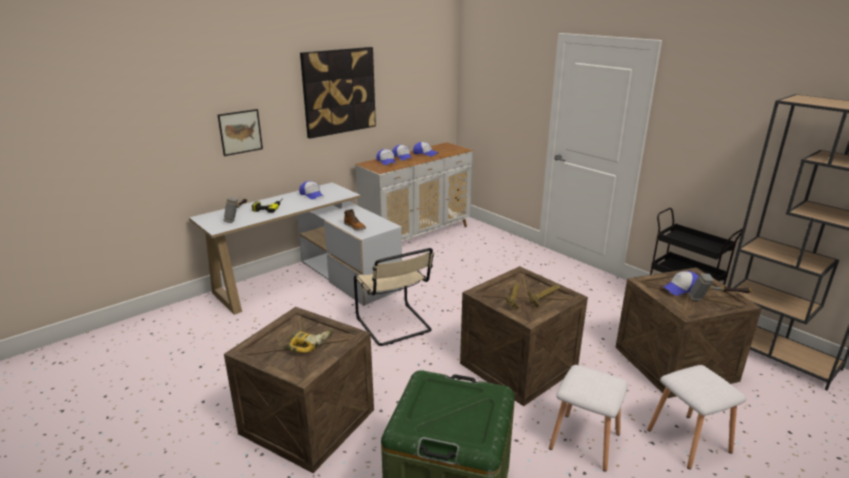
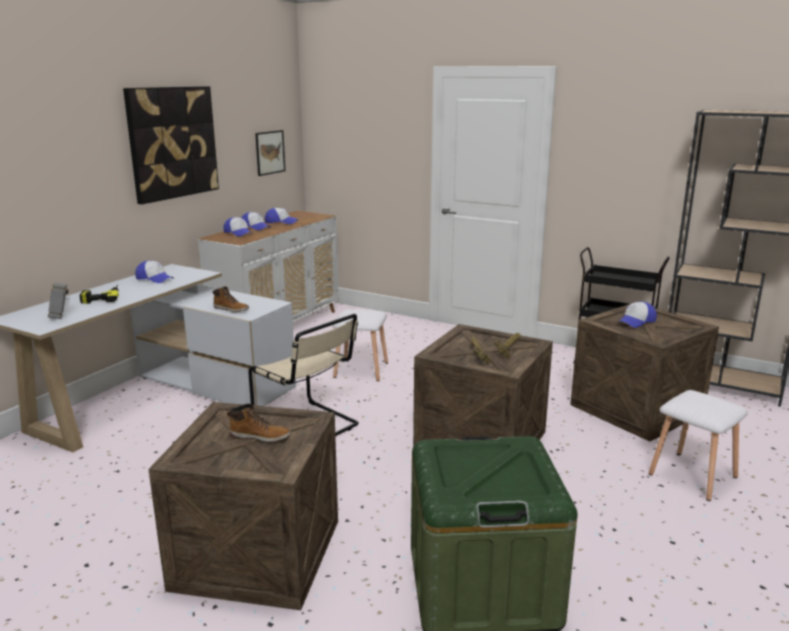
camera: 20 degrees left, 5 degrees down
(240, 132) = (51, 195): picture -> picture (270, 152)
(308, 342) = (260, 436): power drill -> boot
(585, 442) = (596, 500): white stool -> white stool (361, 370)
(717, 299) = (675, 325): hammer -> none

